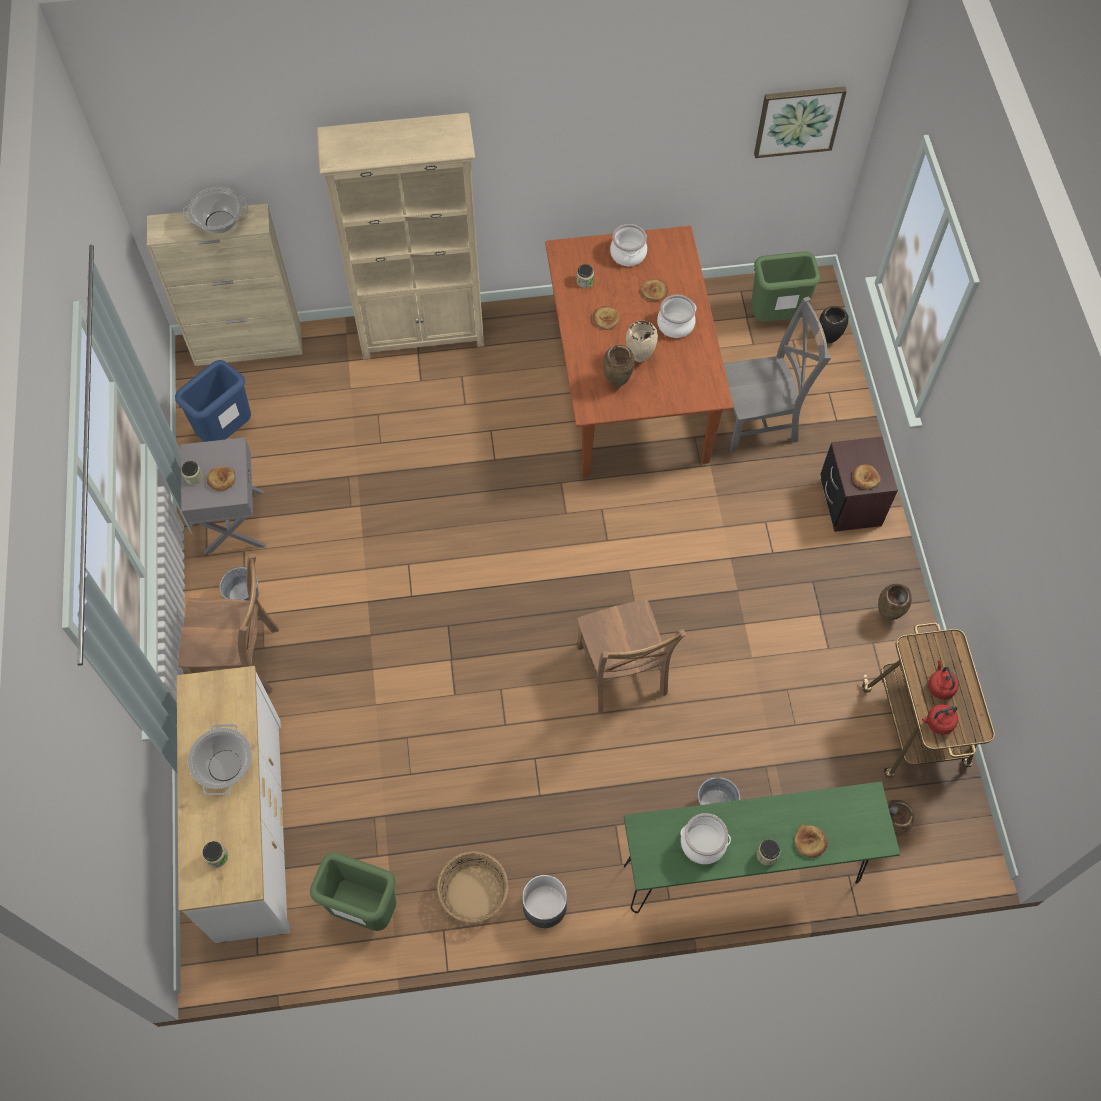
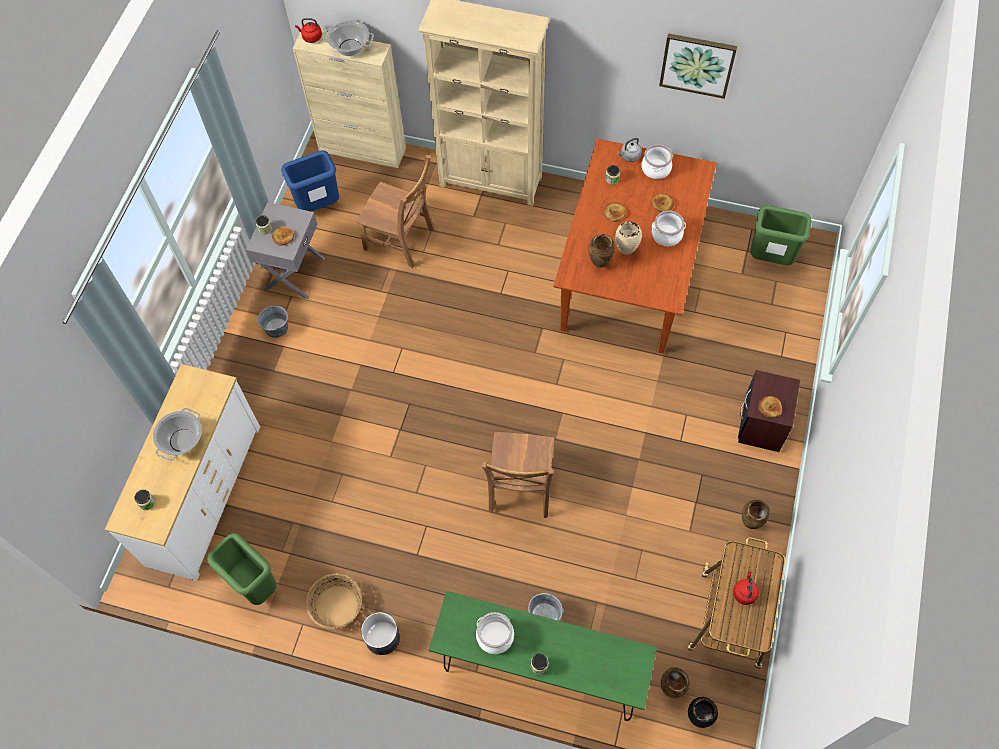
camera: 25 degrees right, 0 degrees up
(241, 660) = (254, 374): brown chair -> brown chair (402, 240)
(591, 249) = (629, 156): none -> grey kettle
(760, 420) = (719, 334): grey chair -> none
(798, 120) = (821, 103): picture -> picture (697, 64)
(810, 842) = (577, 670): bread -> none
(827, 341) = (804, 291): black vase -> black vase (697, 718)
(938, 723) = (728, 620): red kettle -> red kettle (311, 37)

